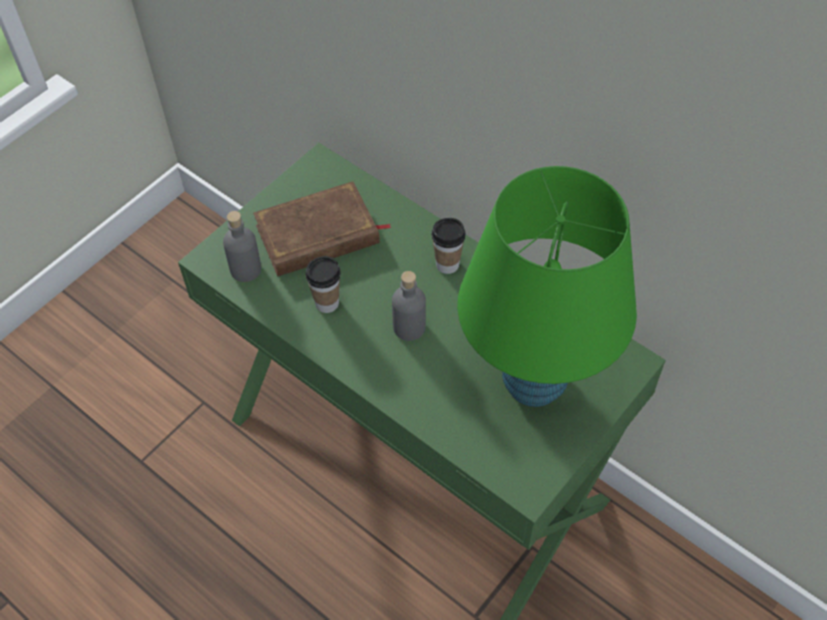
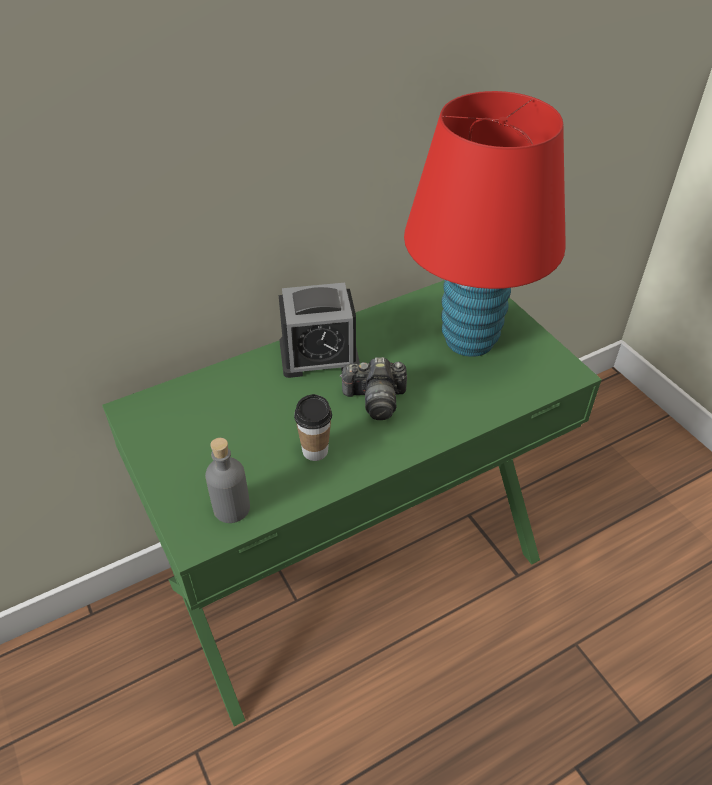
camera: 70 degrees left, 10 degrees down
(318, 235) = (225, 436): brown book -> none
(409, 327) = (375, 399): grey bottle -> camera
(447, 264) = (319, 355): cup -> alarm clock
(534, 383) = (470, 340): green table lamp -> red table lamp

